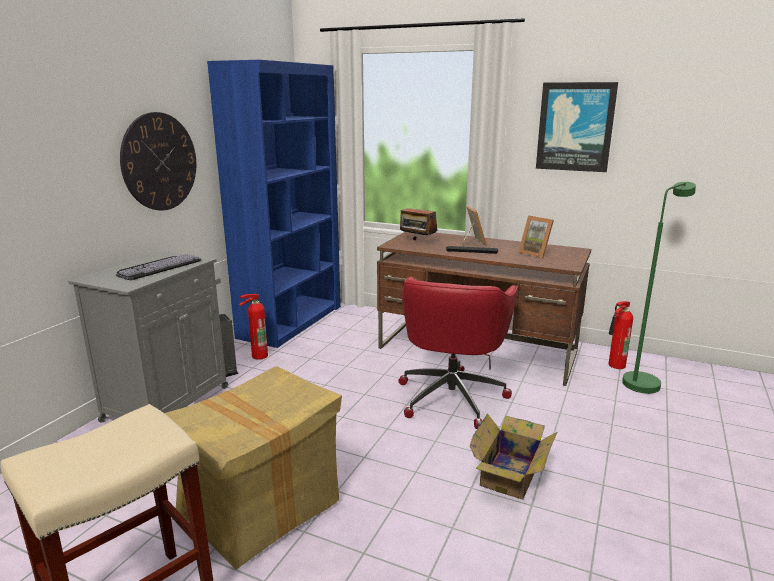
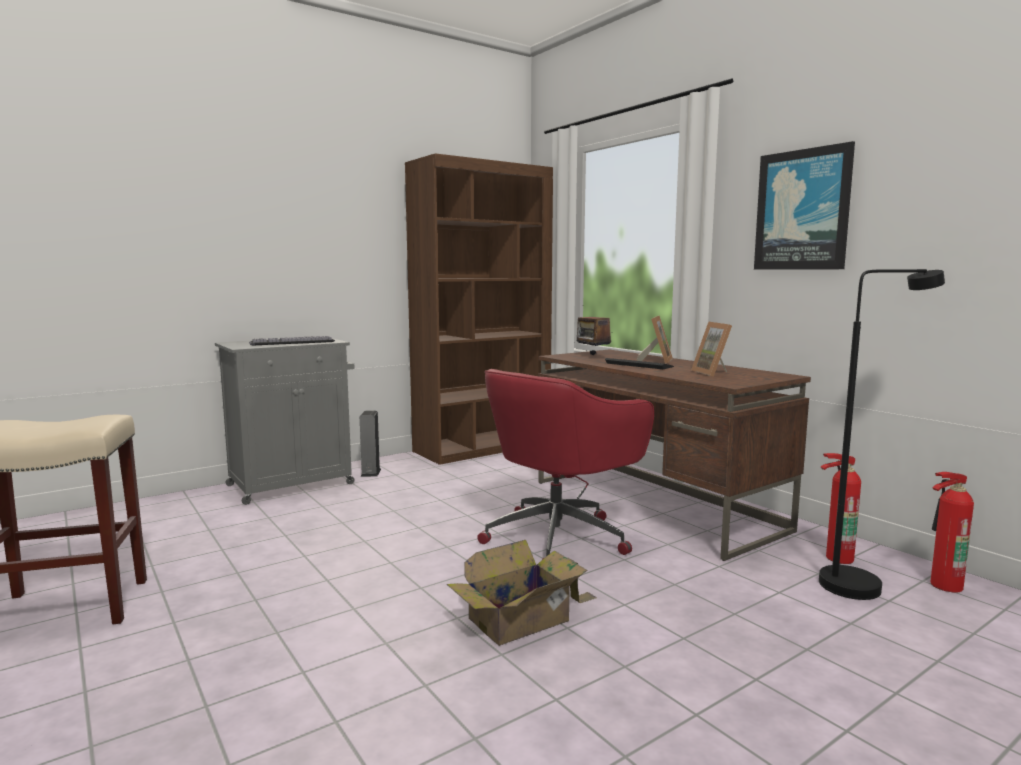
camera: 30 degrees right, 10 degrees down
(159, 162) = (335, 252): wall clock -> none
(257, 356) = (412, 467): fire extinguisher -> fire extinguisher (942, 585)
(260, 506) = (250, 571): cardboard box -> none
(291, 321) = (483, 447): blue bookcase -> brown bookcase
(643, 380) = (861, 583): green floor lamp -> black floor lamp

